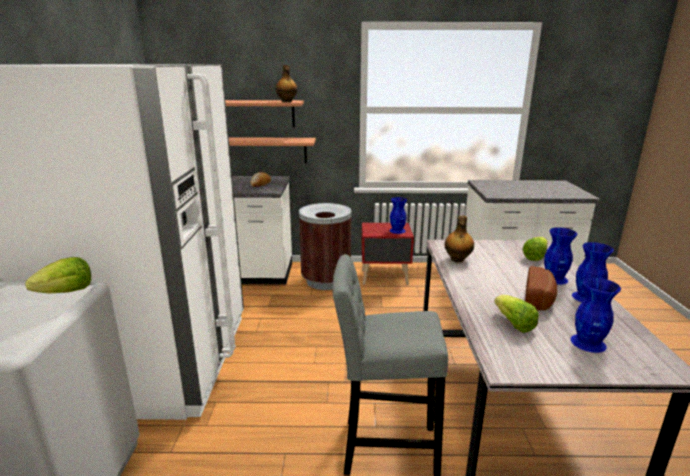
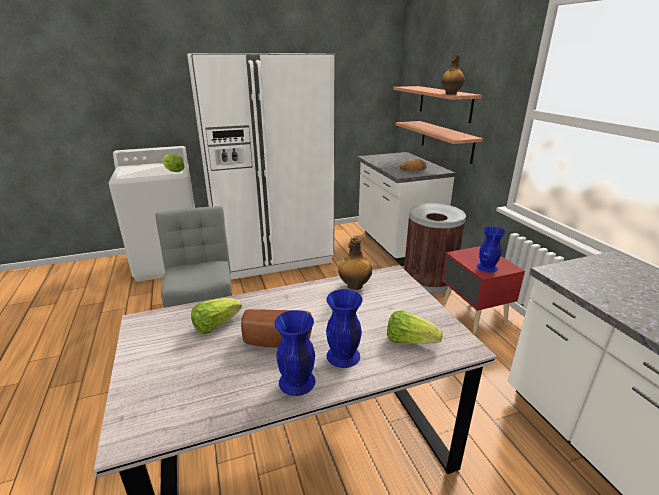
camera: 70 degrees right, 5 degrees up
(588, 343) = (183, 373): blue vase -> none

